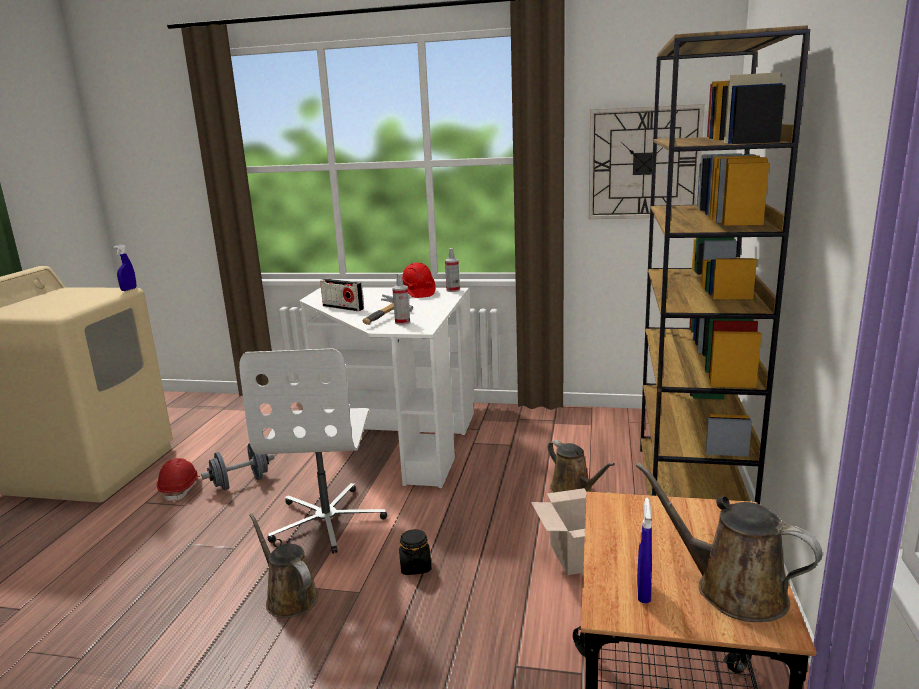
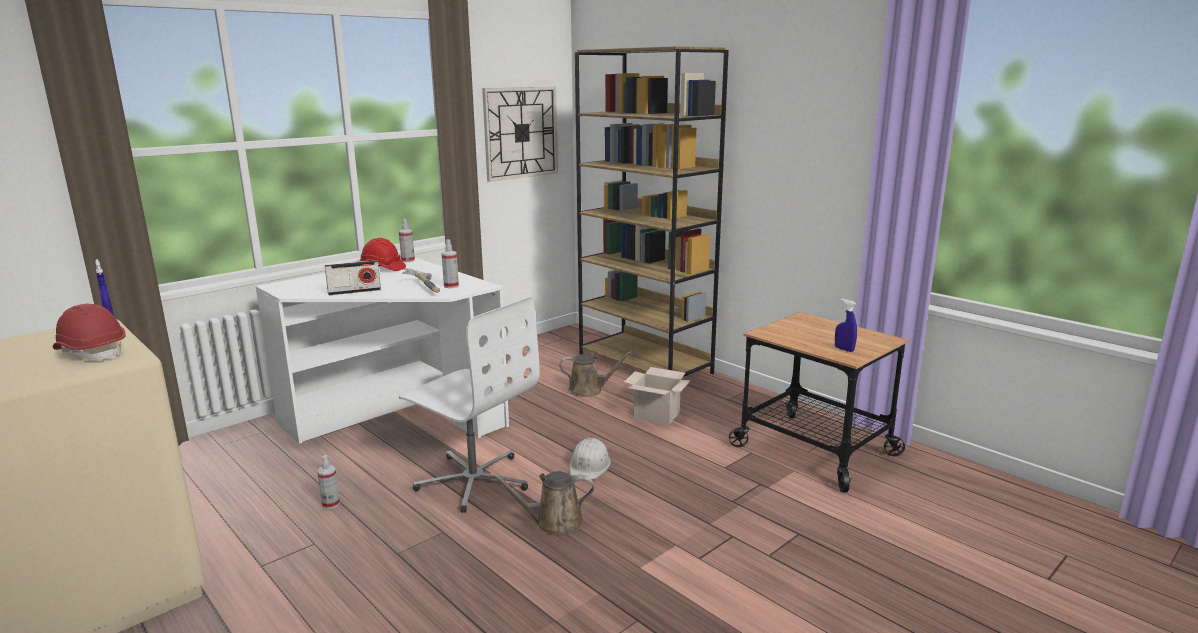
camera: 55 degrees left, 0 degrees up
(181, 489) = (276, 539): red hard hat -> red hard hat (92, 352)
(241, 482) = (331, 504): grey dumbbell -> spray bottle
(415, 566) = (589, 466): black jar -> white hard hat
(732, 590) = (859, 337): brown watering can -> none

